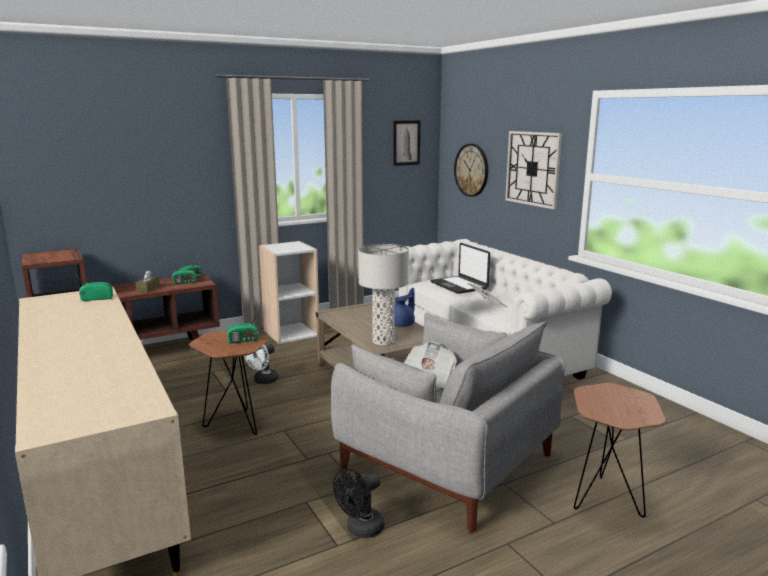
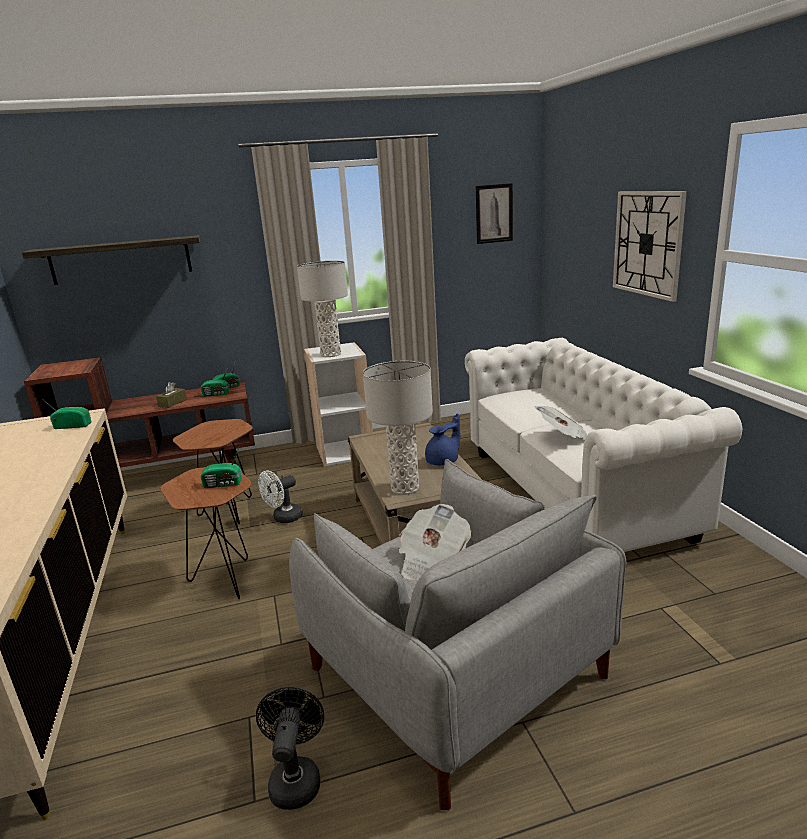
camera: 15 degrees right, 5 degrees up
(105, 163) = (121, 260): none -> shelf
(286, 249) = (331, 354): none -> white table lamp
(360, 530) = (296, 778): black fan -> black fan turned 120 degrees clockwise
(459, 285) = (541, 403): laptop -> none
(471, 170) = (575, 246): wall clock -> none
(606, 502) = (670, 782): brown side table -> brown side table (228, 513)

